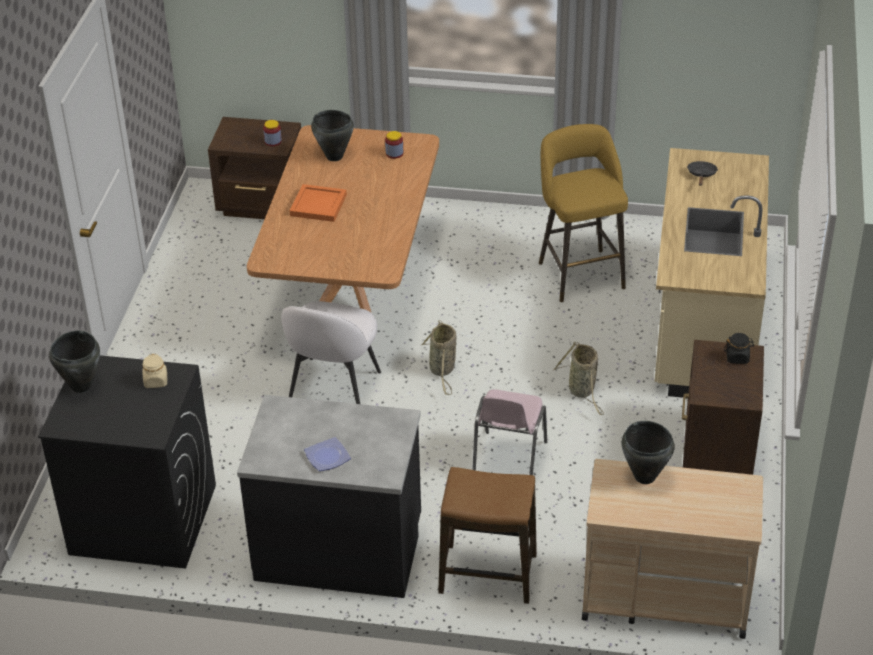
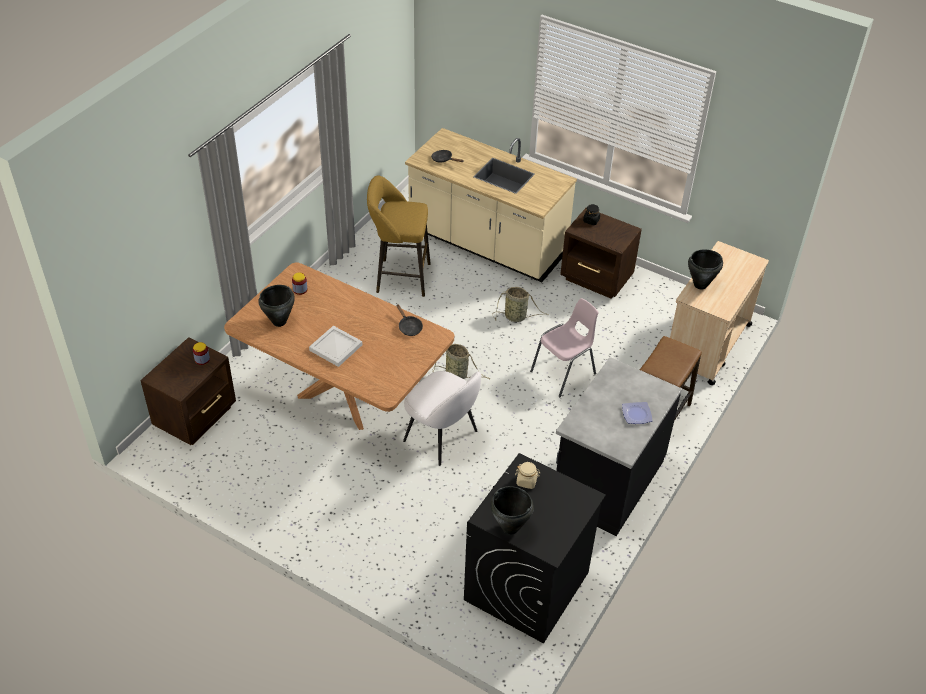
camera: 70 degrees left, 5 degrees up
(317, 205) = (336, 348): orange tray -> white tray
(384, 245) = (409, 327): none -> black frying pan
(508, 462) = (564, 373): pink chair -> pink chair turned 75 degrees counterclockwise

